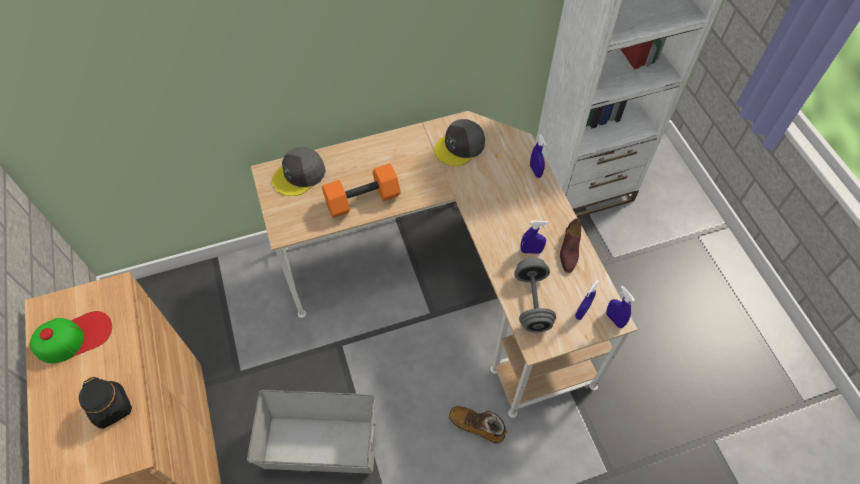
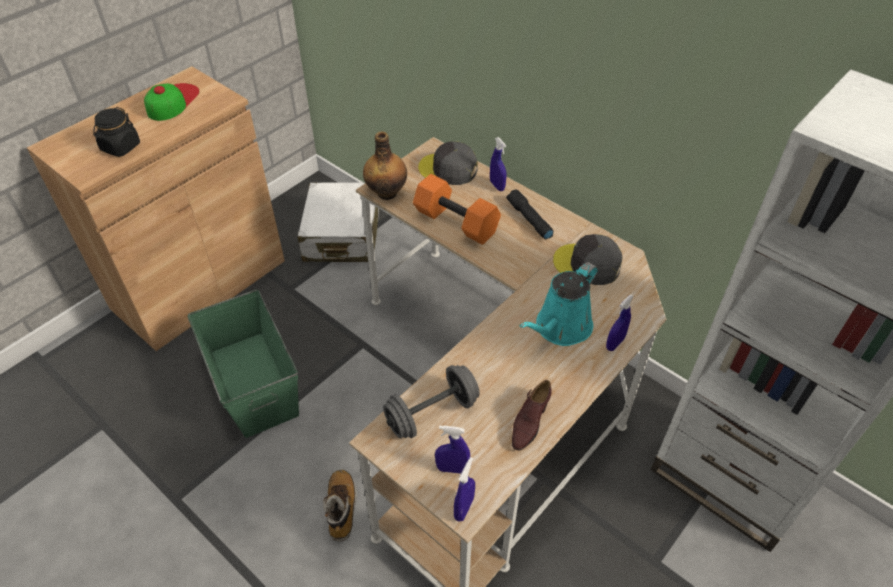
camera: 60 degrees right, 10 degrees down
(74, 337) = (172, 101): cap -> cap turned 105 degrees counterclockwise
(207, 304) = (342, 235): none -> white suitcase
(293, 229) = (387, 192): none -> bottle
(320, 444) = (254, 381): grey storage box -> green storage box
(393, 155) = (528, 219): none -> black flashlight
(505, 192) = (560, 328): none -> turquoise watering can
(531, 251) = (500, 384): blue spray bottle -> blue spray bottle (497, 185)
(569, 250) = (529, 421): brown shoe -> brown shoe turned 45 degrees counterclockwise

